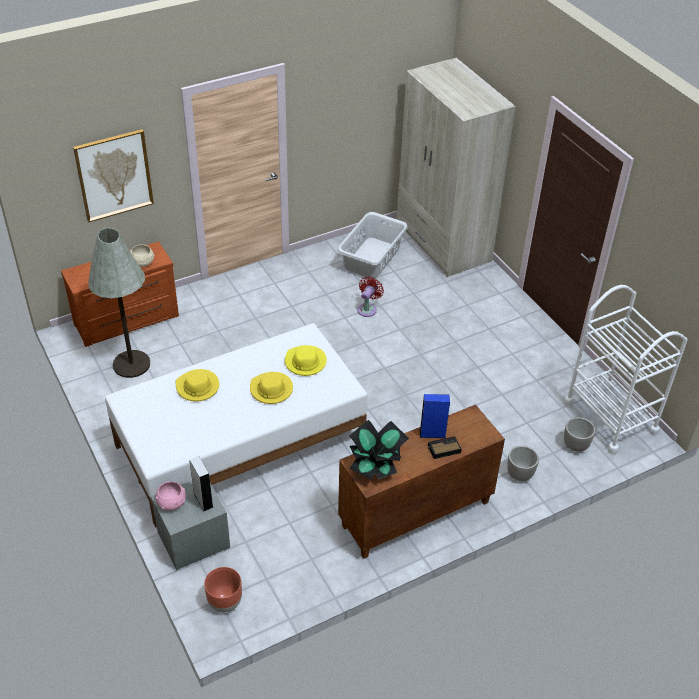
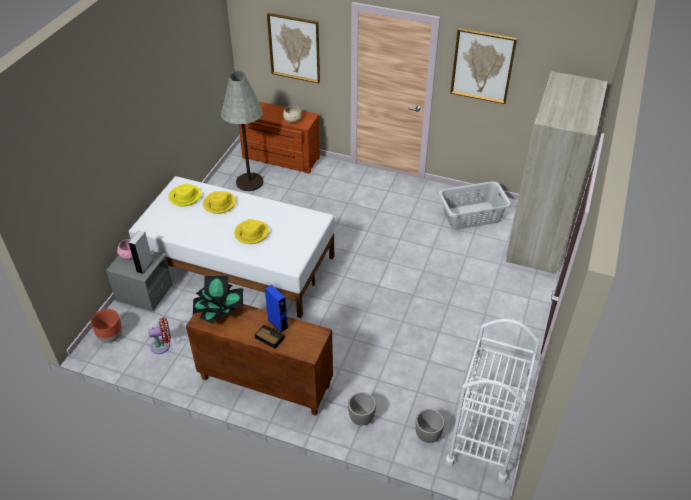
camera: 50 degrees right, 0 degrees up
(305, 362) = (292, 233): yellow hat -> yellow hat (185, 197)
(334, 96) = (482, 66): none -> picture
(368, 309) = (421, 244): red fan -> red fan (162, 346)

